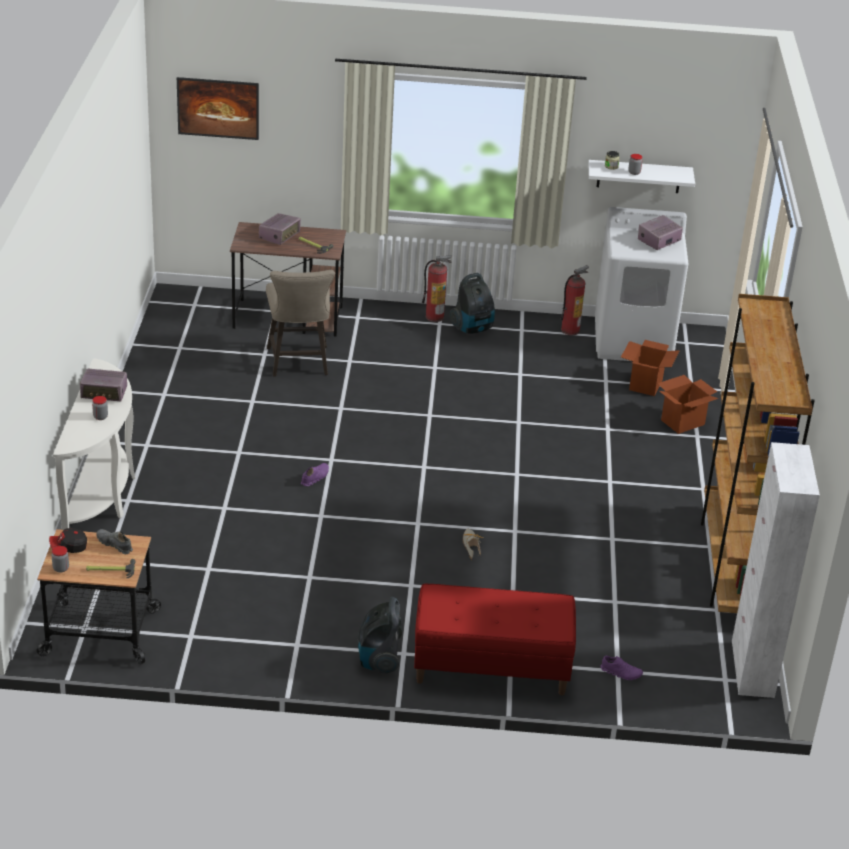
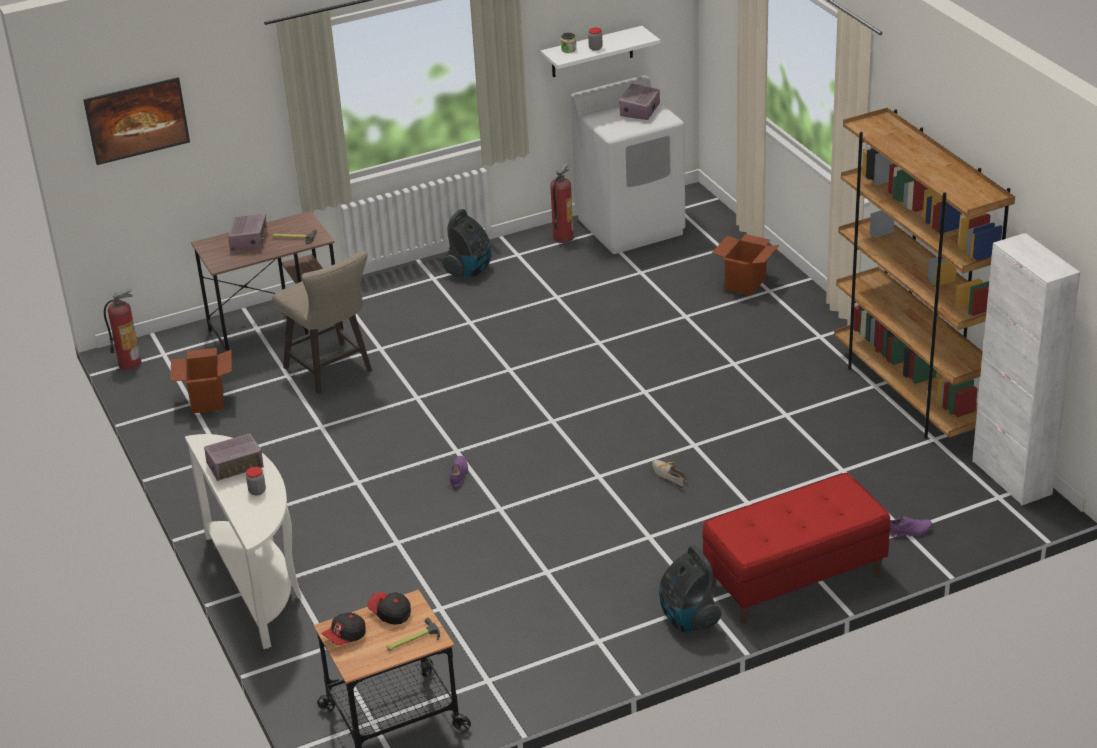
camera: 25 degrees left, 0 degrees up
(61, 568) = (360, 661): jar -> none
(114, 545) = (390, 613): grey shoe -> cap
(435, 316) = (422, 273): fire extinguisher -> fire extinguisher (130, 363)
(645, 384) = (680, 262): cardboard box -> cardboard box (207, 400)

